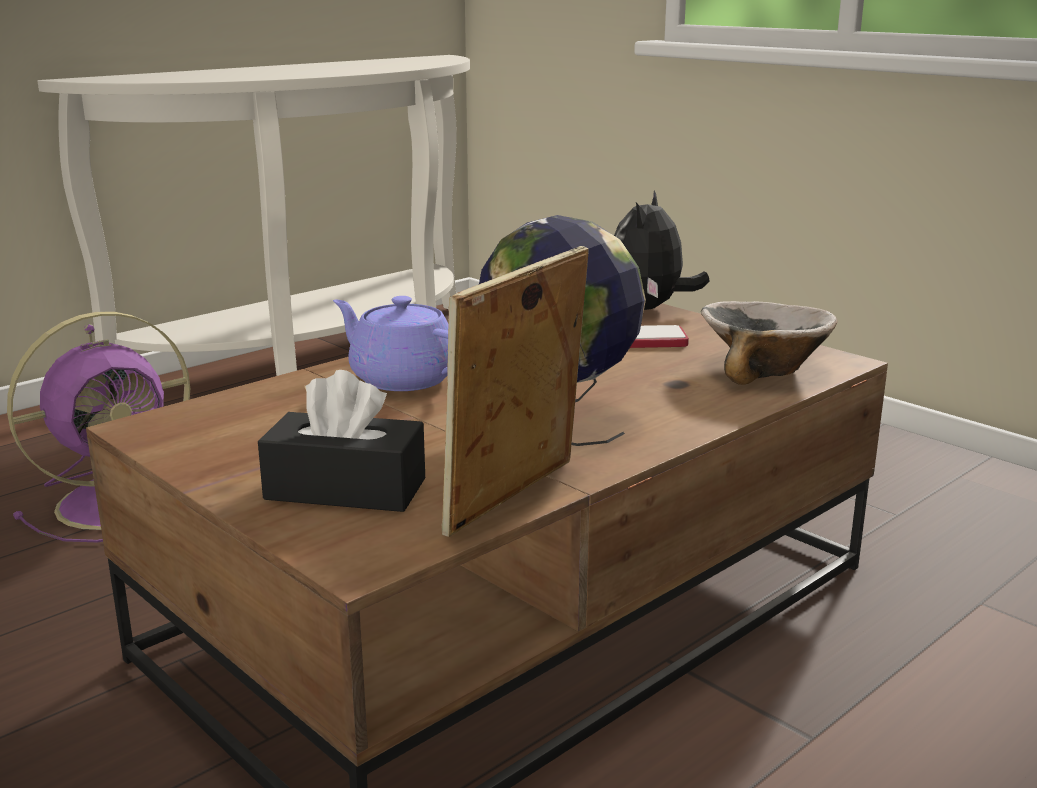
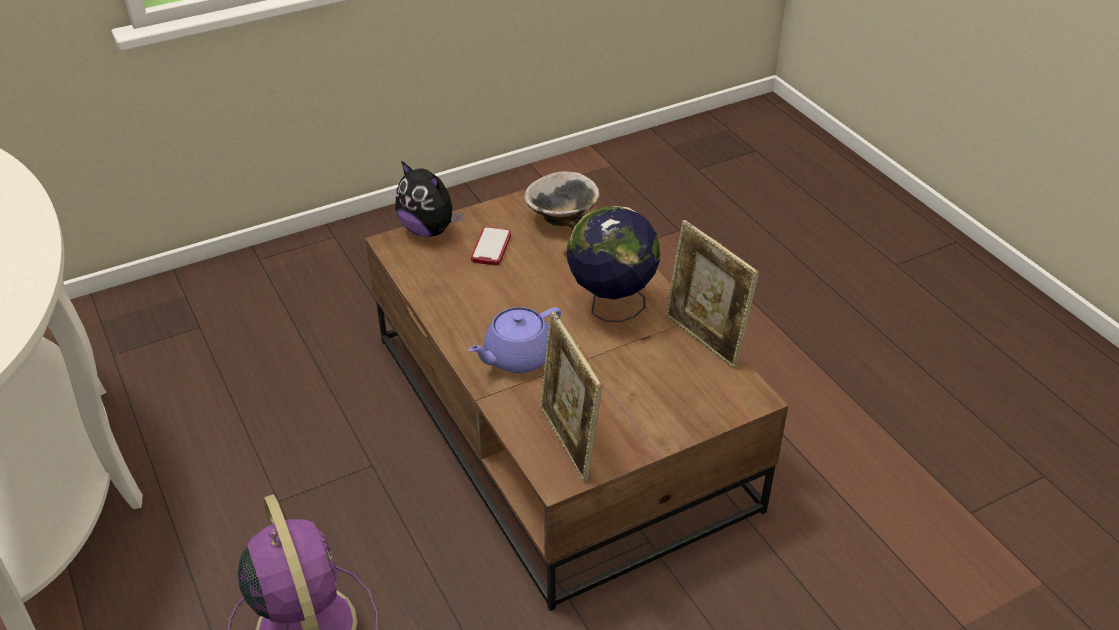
camera: 75 degrees left, 20 degrees up
(218, 425) = (568, 443): none -> picture frame
(345, 489) = (675, 395): black tissue box -> none

